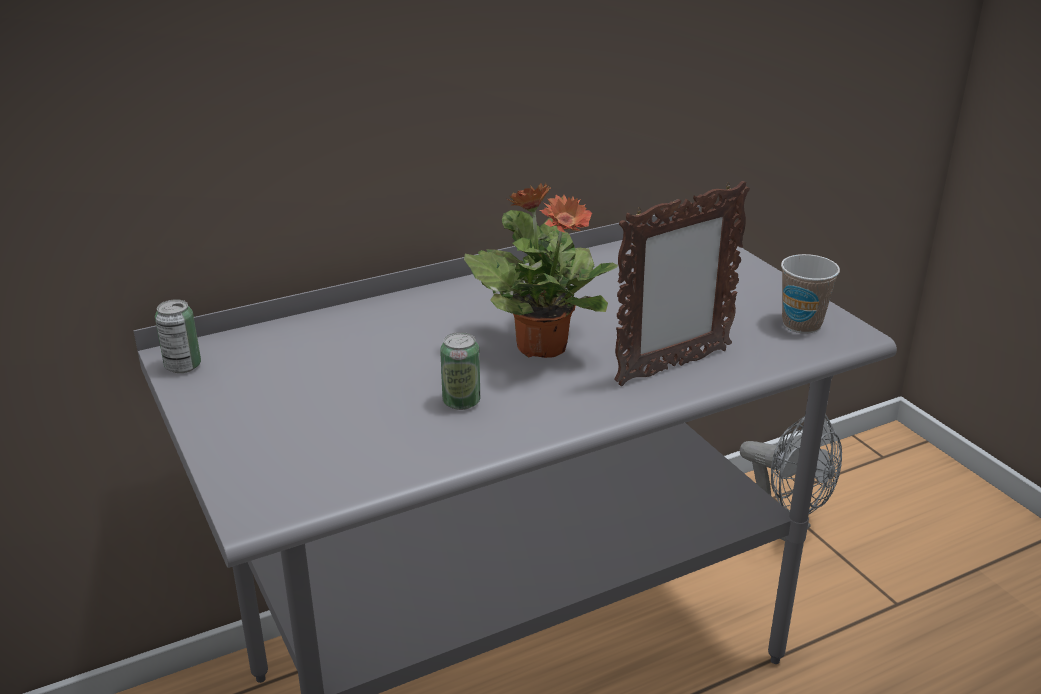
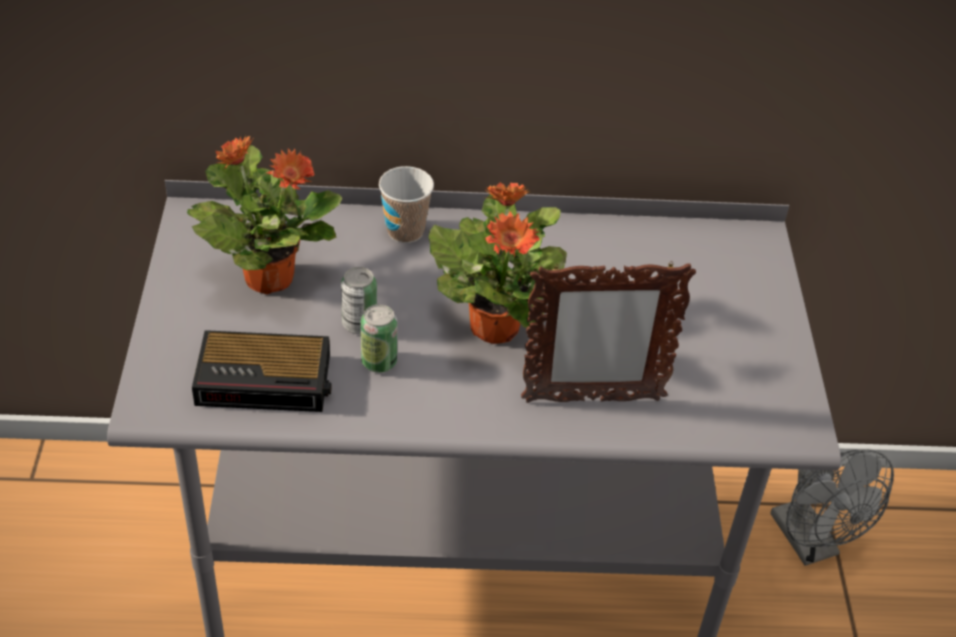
camera: 25 degrees right, 15 degrees up
(183, 366) = (189, 229): can -> can (359, 324)
(296, 376) = (268, 277): none -> potted plant
(363, 449) = (267, 379): none -> alarm clock
(801, 324) = (763, 399): cup -> cup (405, 231)

